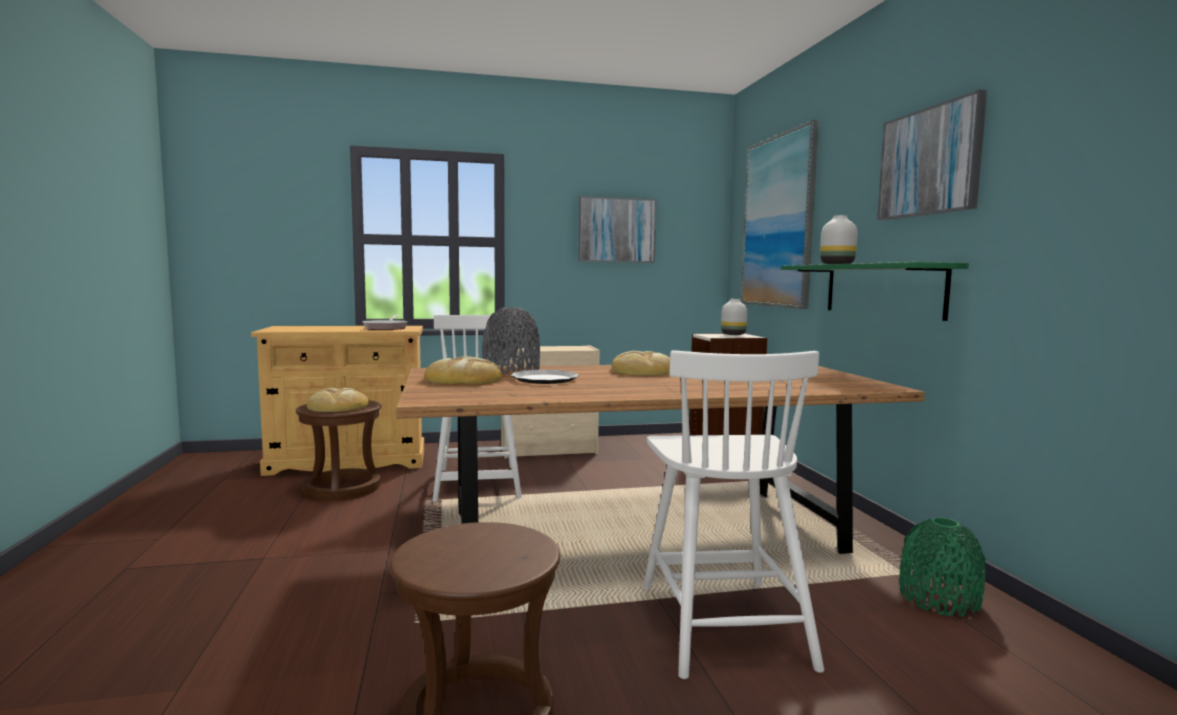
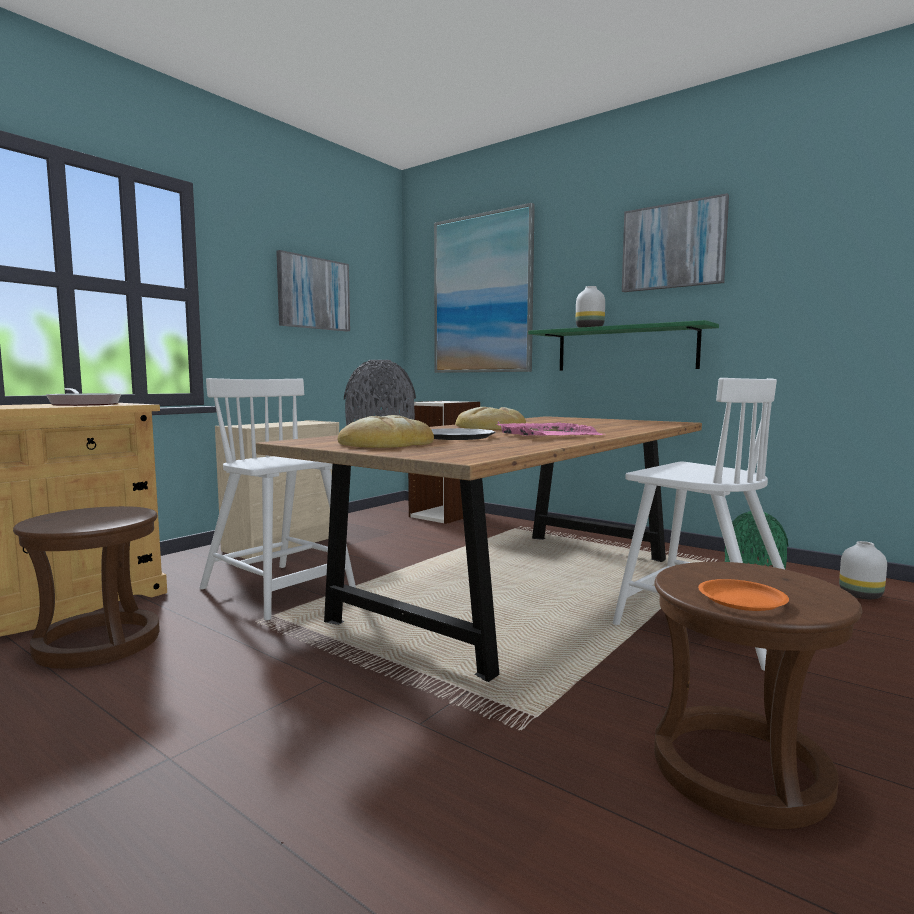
camera: 40 degrees left, 0 degrees up
(337, 406) = (89, 518): bread -> none
(433, 555) = (741, 600): none -> orange plate
(625, 387) = (547, 435): none -> pink tray
(732, 334) = (443, 401): white vase -> white vase (859, 595)

